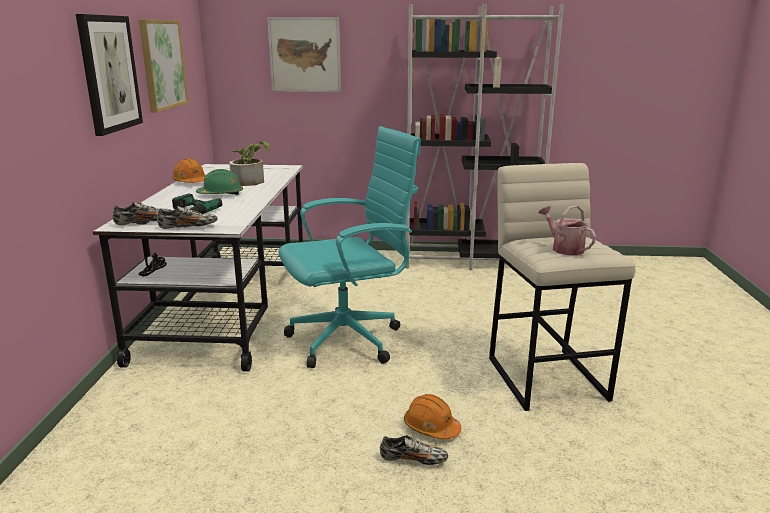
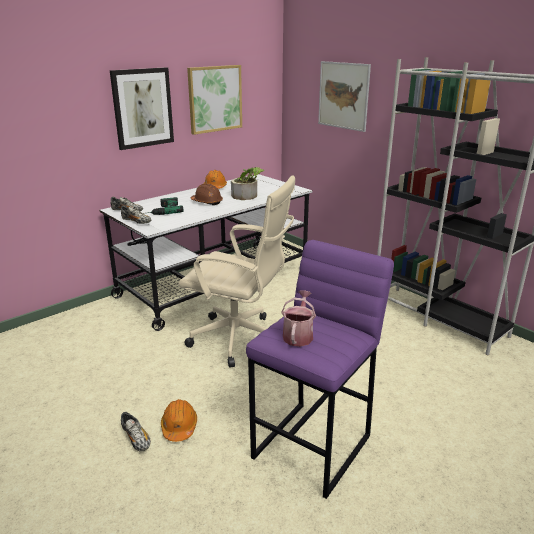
camera: 45 degrees right, 5 degrees up
(221, 194) = (207, 202): green hard hat -> brown hard hat
(350, 339) = (240, 339): turquoise office chair -> beige office chair
(545, 376) = (313, 444): beige stool -> purple stool

